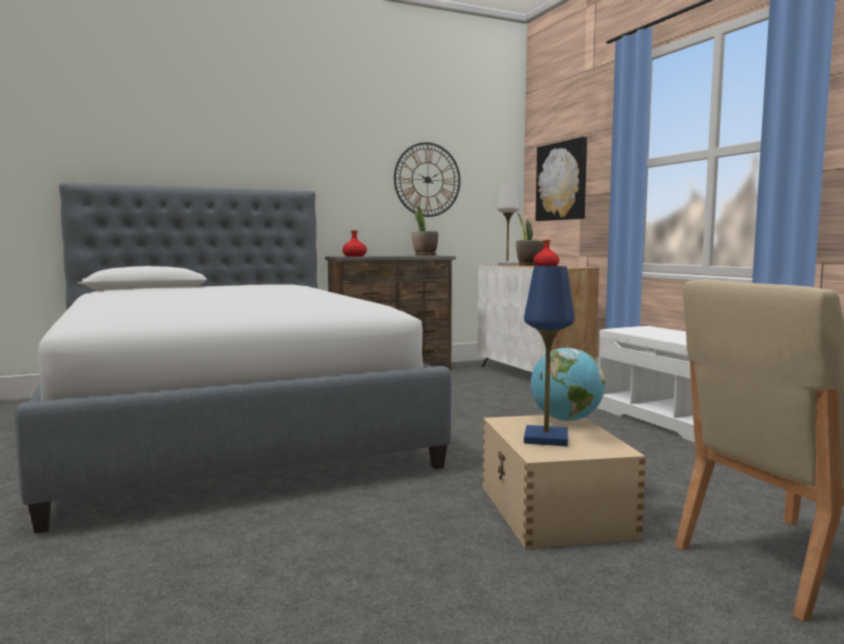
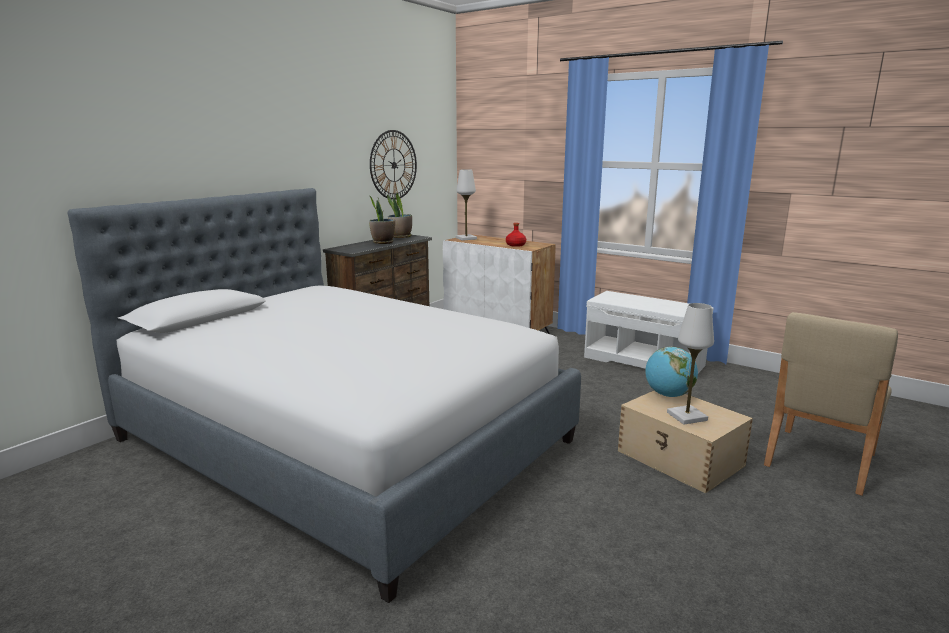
camera: 30 degrees left, 10 degrees up
(354, 256) = (352, 247): red bottle -> none
(529, 265) = (494, 242): potted plant -> potted plant (382, 242)
(545, 438) = (687, 416): blue table lamp -> white table lamp
(562, 181) = (503, 165): picture -> none

